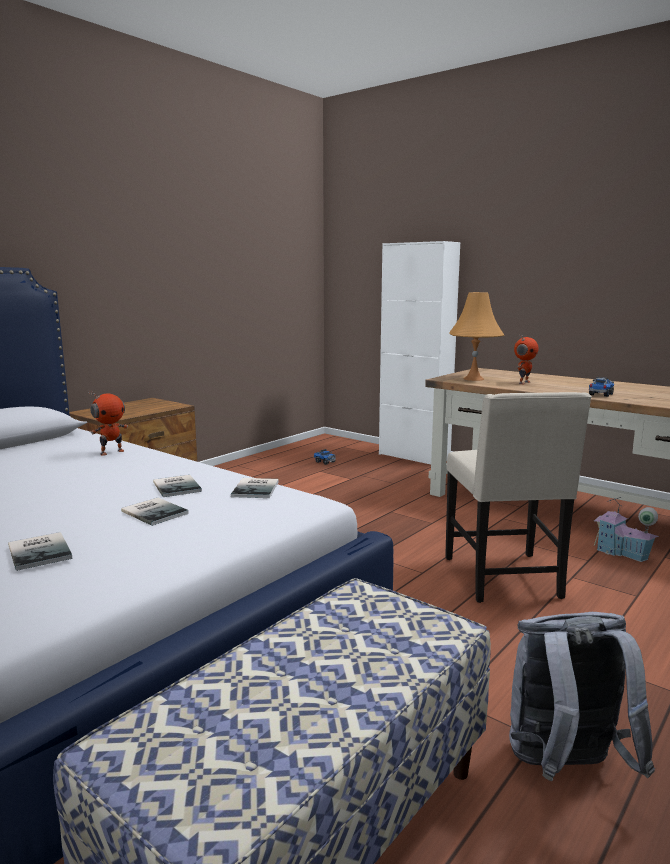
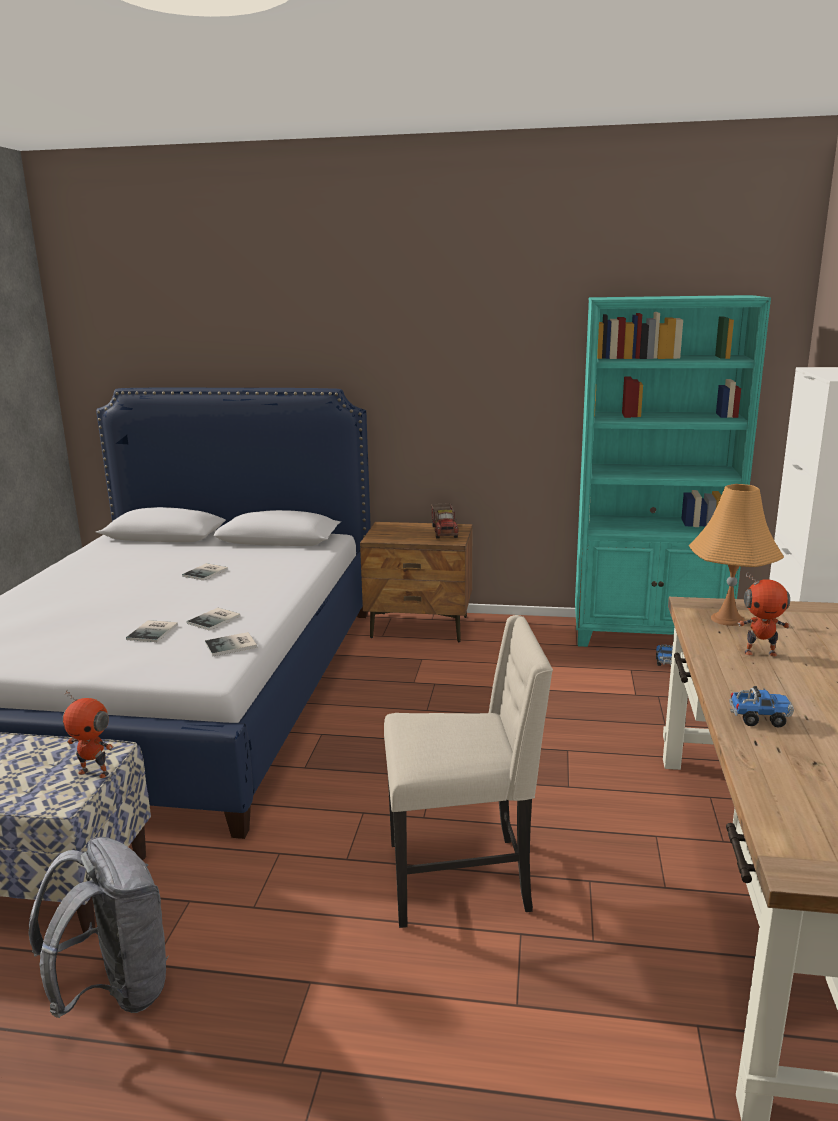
camera: 60 degrees right, 5 degrees up
(42, 551) = (61, 628): book -> book (207, 572)
(111, 452) = (282, 573): toy robot -> toy robot (95, 772)
(149, 404) = (444, 531): none -> toy truck
(287, 455) = (649, 636): none -> turquoise bookcase
(504, 578) = (462, 878): beige chair -> beige chair turned 150 degrees counterclockwise
(621, 553) = (658, 972): toy house -> none

